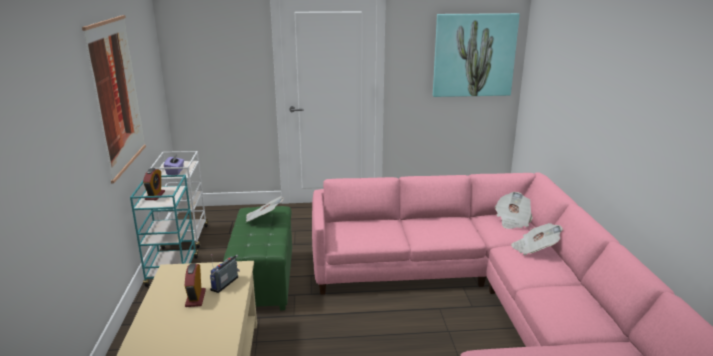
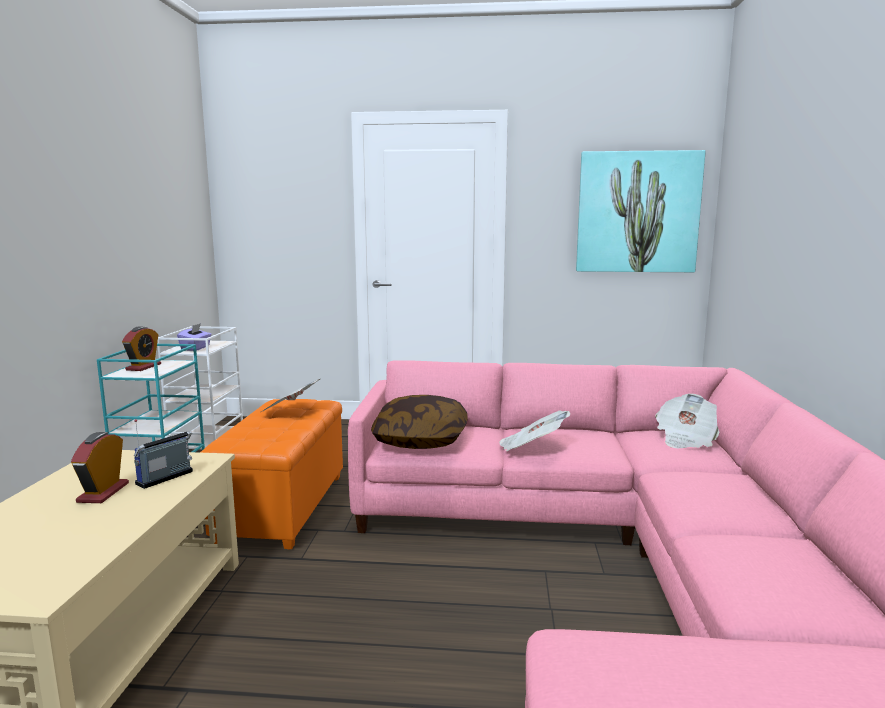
camera: 10 degrees right, 10 degrees down
(117, 95) = (98, 216): picture -> none
(263, 281) = (282, 508): green ottoman -> orange ottoman
(355, 234) = (421, 439): none -> pillow
(534, 249) = (718, 477): newspaper -> newspaper (531, 448)

